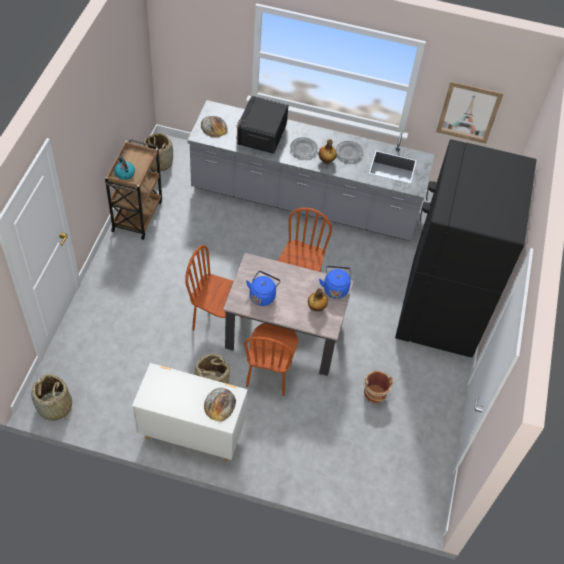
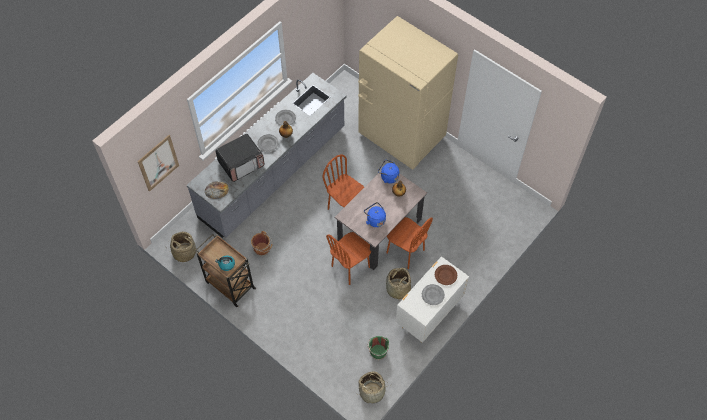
camera: 60 degrees left, 5 degrees up
(113, 393) = (377, 351): none -> green bucket
(182, 399) = (433, 295): none -> grey plate
(220, 404) = (445, 275): bread -> brown plate
(261, 135) = (241, 164): microwave -> microwave turned 75 degrees counterclockwise
(375, 395) = (446, 199): brown bucket -> brown bucket (262, 249)
(439, 310) = (401, 136): black fridge -> beige fridge
(468, 112) = (313, 33): picture -> picture (158, 163)

